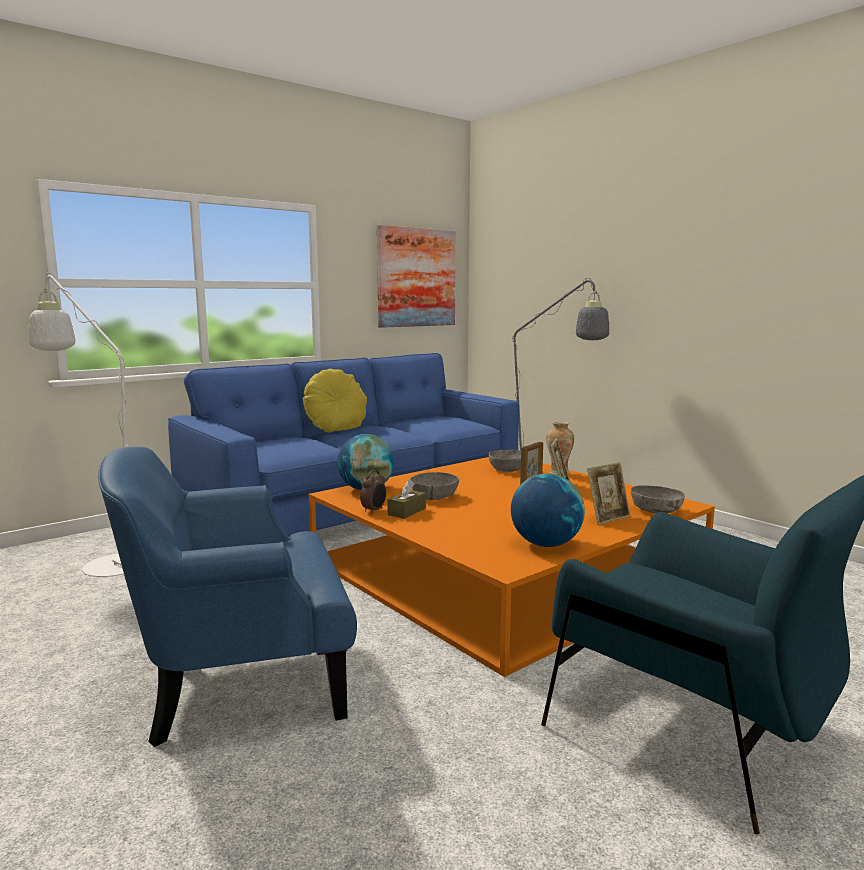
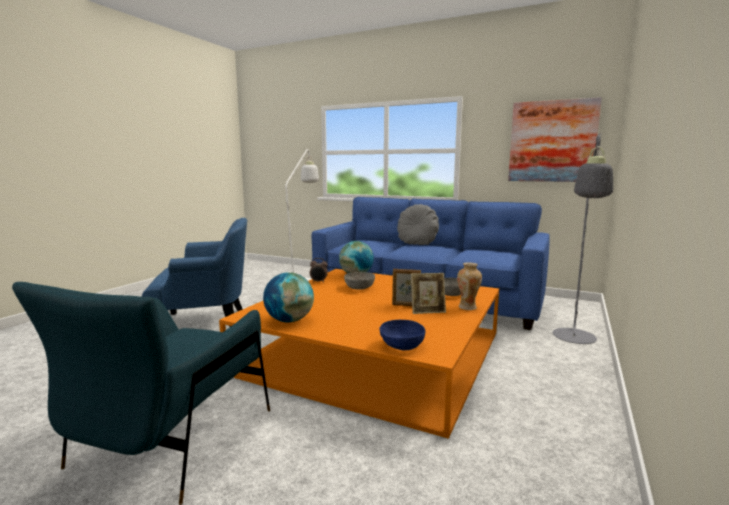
camera: 65 degrees right, 0 degrees up
(240, 681) = (205, 324): blue armchair -> blue armchair turned 120 degrees clockwise
(336, 430) = (417, 244): yellow pillow -> grey pillow
(407, 511) = (323, 287): brown tissue box -> none
(607, 518) = (363, 331): picture frame -> none
(656, 511) = (402, 345): grey bowl -> blue bowl

